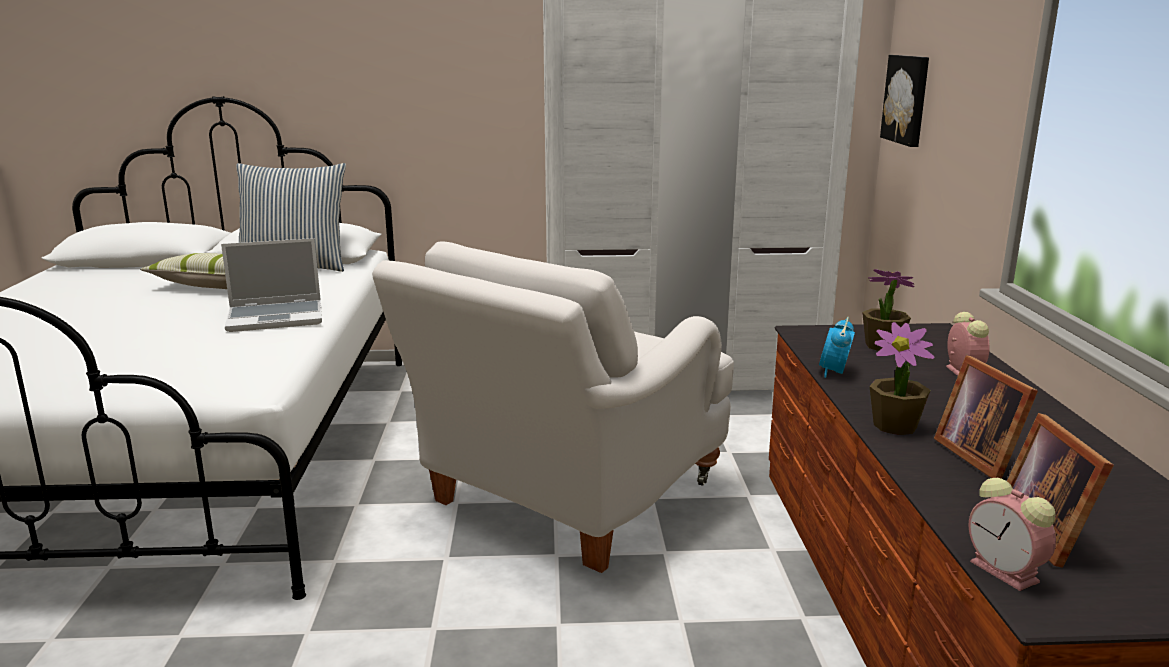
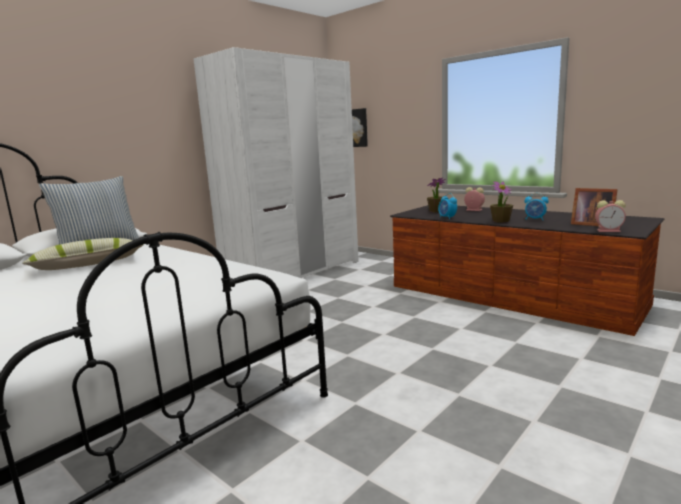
camera: 45 degrees left, 5 degrees down
(277, 317) = (179, 262): laptop -> none
(565, 498) = (344, 319): white armchair -> none
(980, 455) = (535, 219): picture frame -> alarm clock

